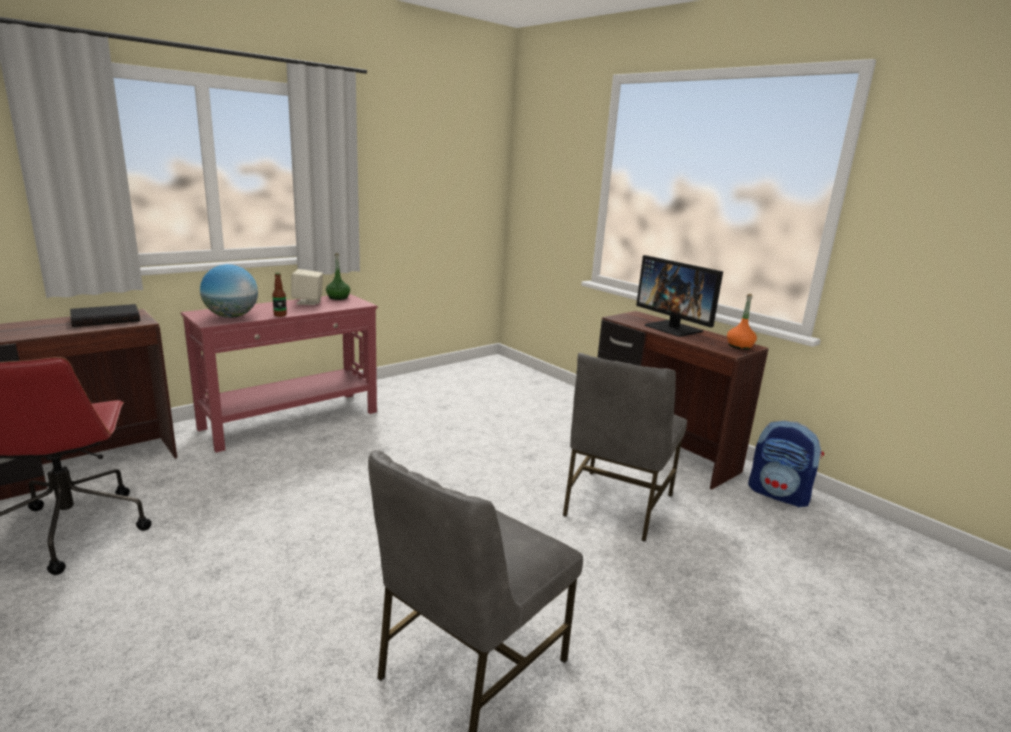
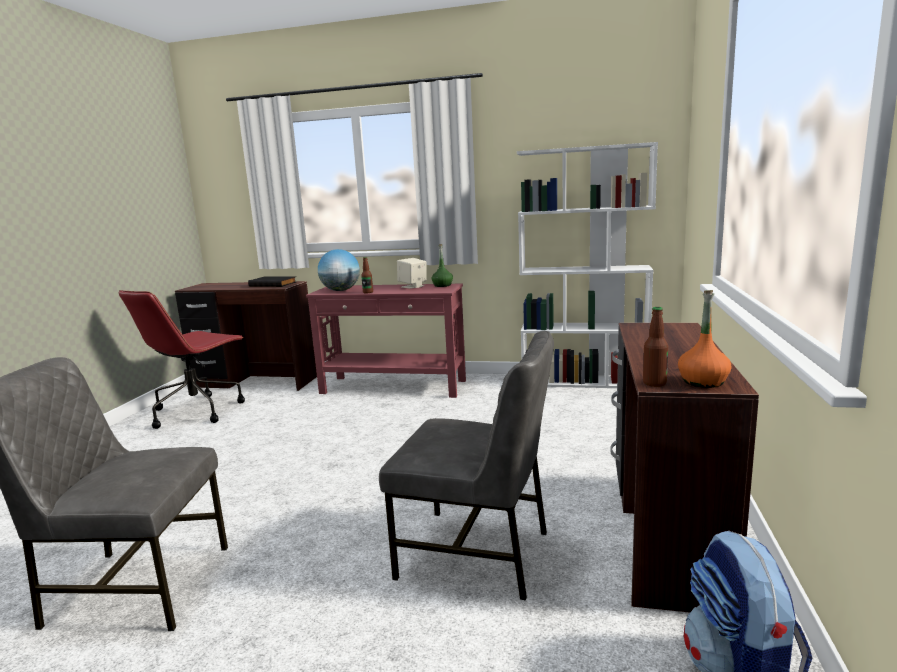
camera: 55 degrees right, 5 degrees down
(447, 371) = (584, 381): none -> white bookcase
(616, 505) = (477, 554): grey chair -> grey chair turned 150 degrees counterclockwise
(673, 328) = (674, 346): monitor -> none
(729, 352) = (654, 383): none -> bottle

